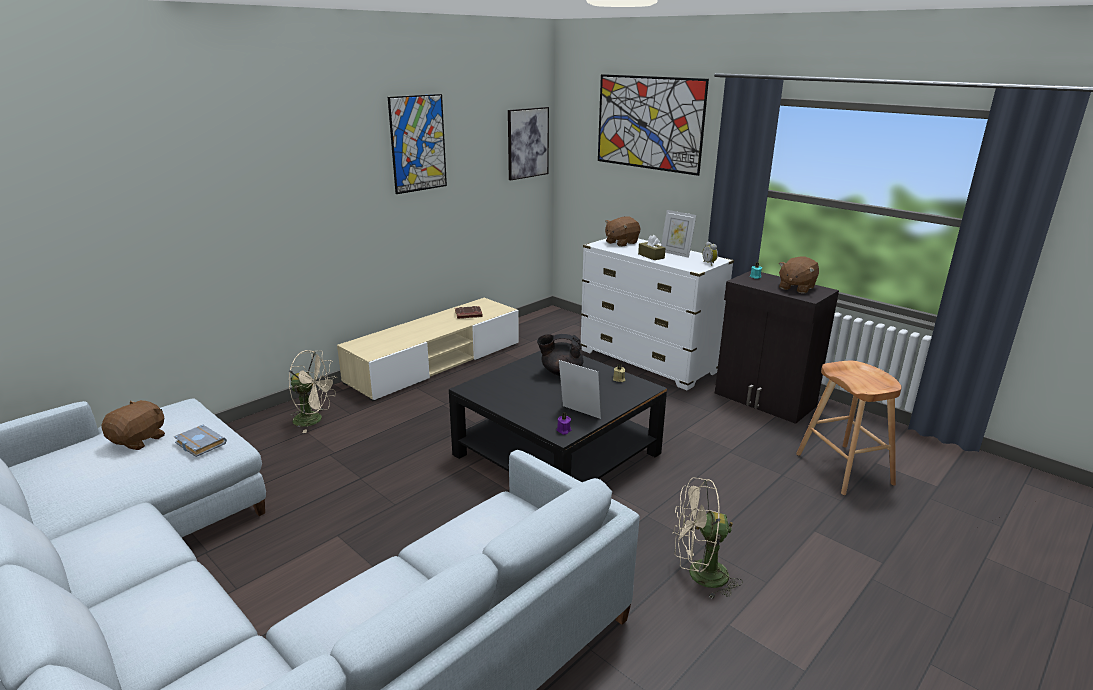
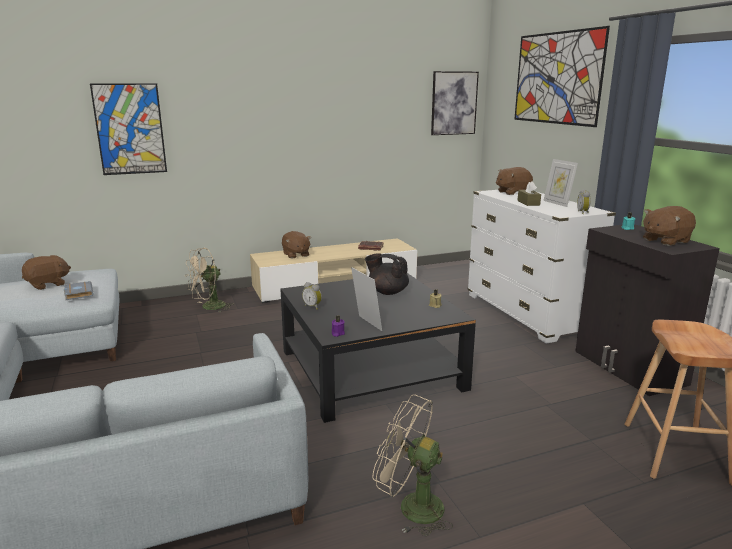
camera: 25 degrees right, 5 degrees down
(314, 420) = (209, 307): beige fan -> beige fan turned 105 degrees clockwise
(394, 337) = (296, 255): none -> brown plush toy
(418, 143) = (339, 93): picture -> picture (130, 129)
(507, 405) = (313, 306): none -> alarm clock

